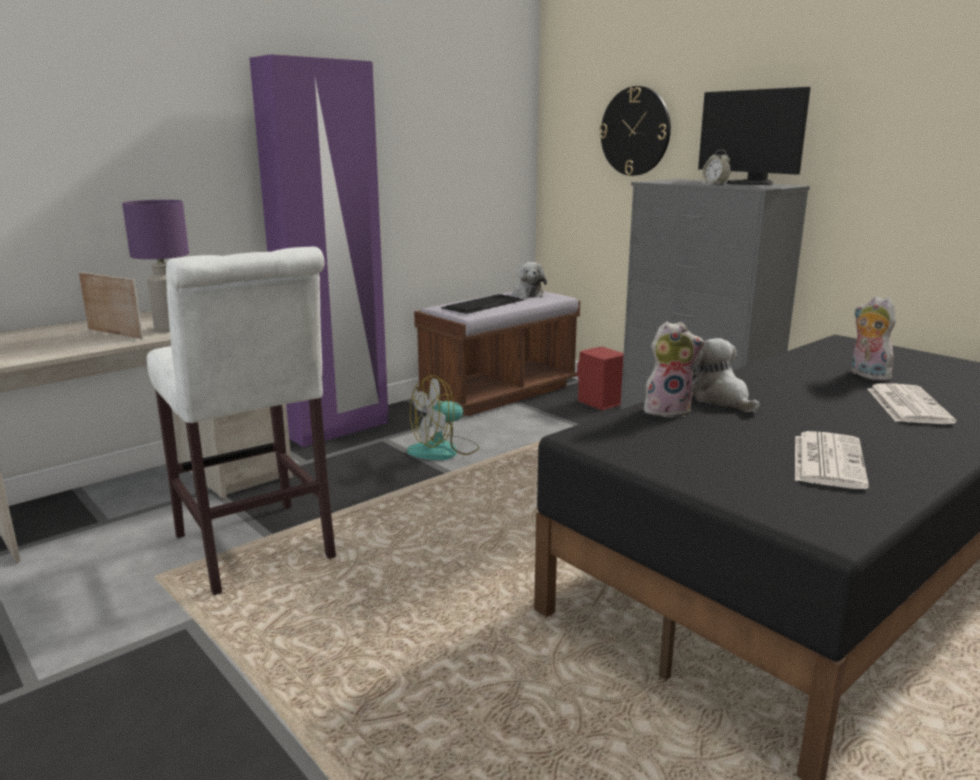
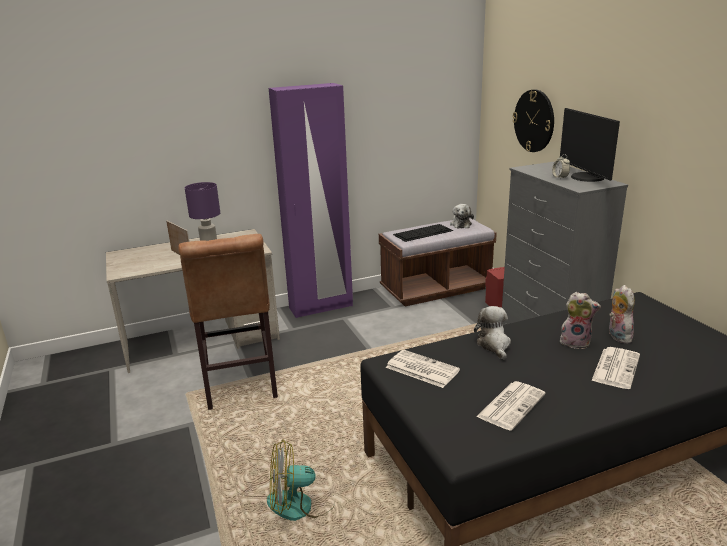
camera: 20 degrees right, 5 degrees up
(257, 551) = (240, 386): white stool -> brown stool
(444, 450) = (375, 332): fan -> fan (301, 504)
(647, 437) = (421, 369): none -> newspaper
(668, 410) = (452, 349): plush toy -> plush toy (575, 342)

